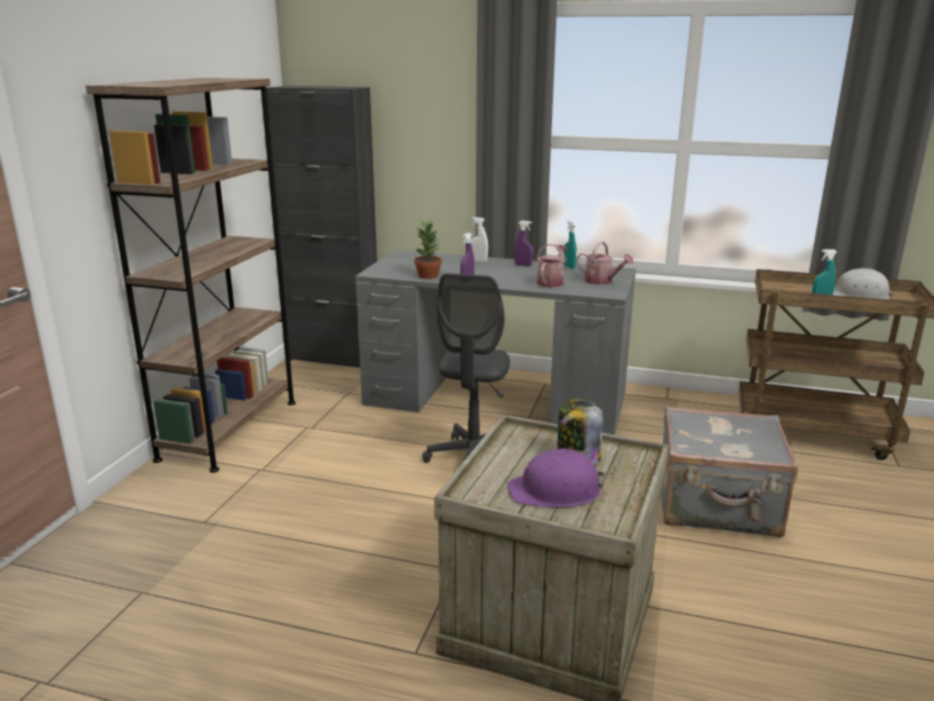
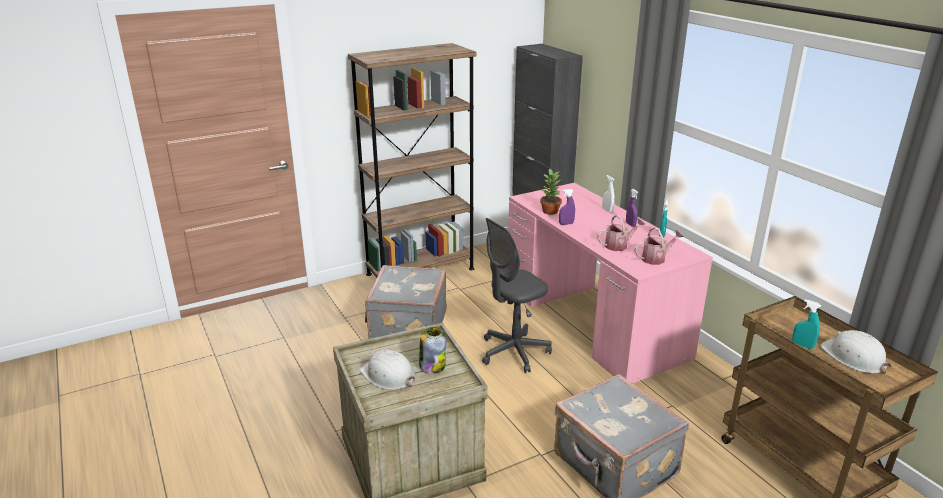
camera: 45 degrees right, 5 degrees up
(313, 494) = (407, 328): none -> grey suitcase
(496, 399) = (592, 320): grey desk -> pink desk
(556, 491) = (388, 375): purple hard hat -> white hard hat
(602, 281) = (656, 258): watering can -> watering can turned 105 degrees counterclockwise

